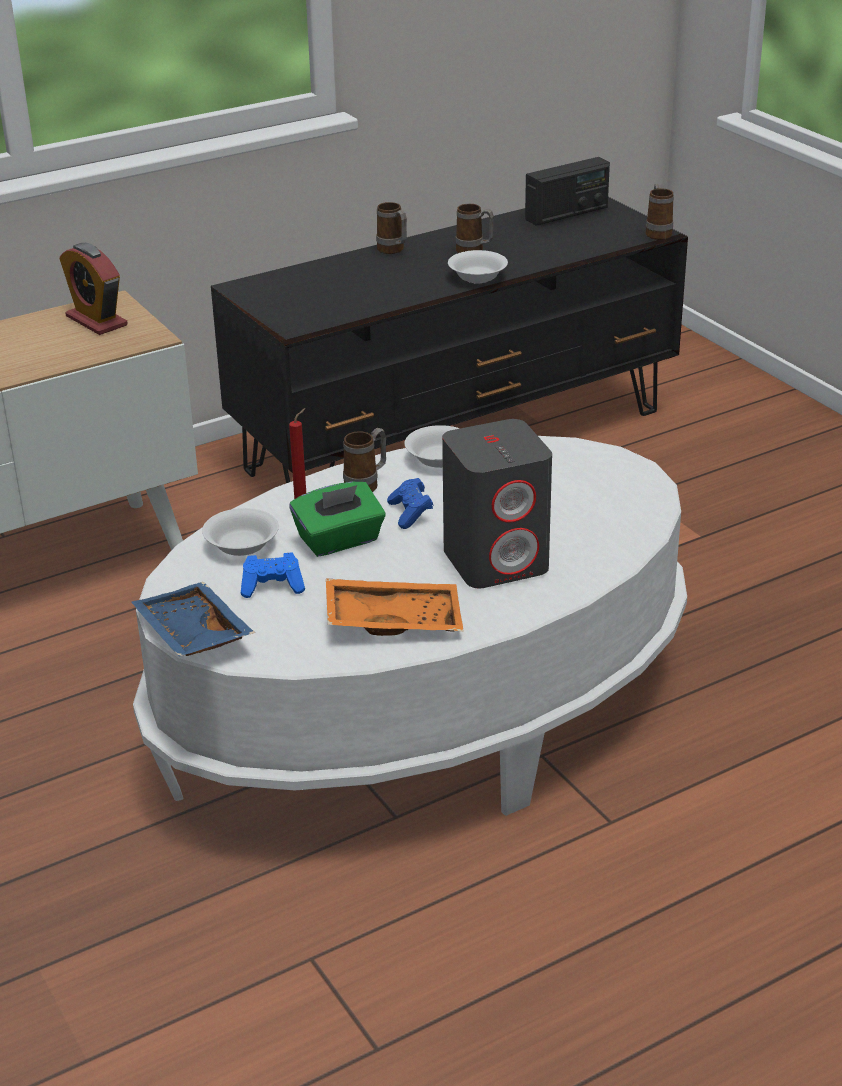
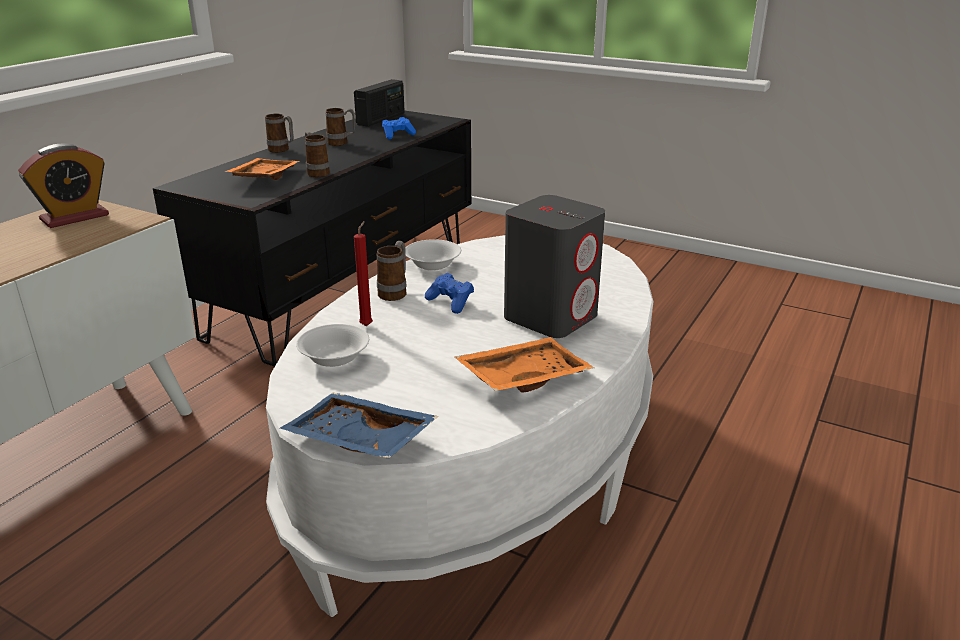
camera: 30 degrees left, 5 degrees down
(96, 321) = (74, 217): alarm clock -> alarm clock turned 60 degrees counterclockwise
(273, 586) = (394, 381): blue game controller -> blue game controller (397, 135)
(335, 294) = (263, 178): none -> orange tray
(339, 540) = (415, 334): green tissue box -> none
(478, 277) = (360, 154): white bowl -> none
(658, 232) = (450, 120): mug -> mug (316, 173)

